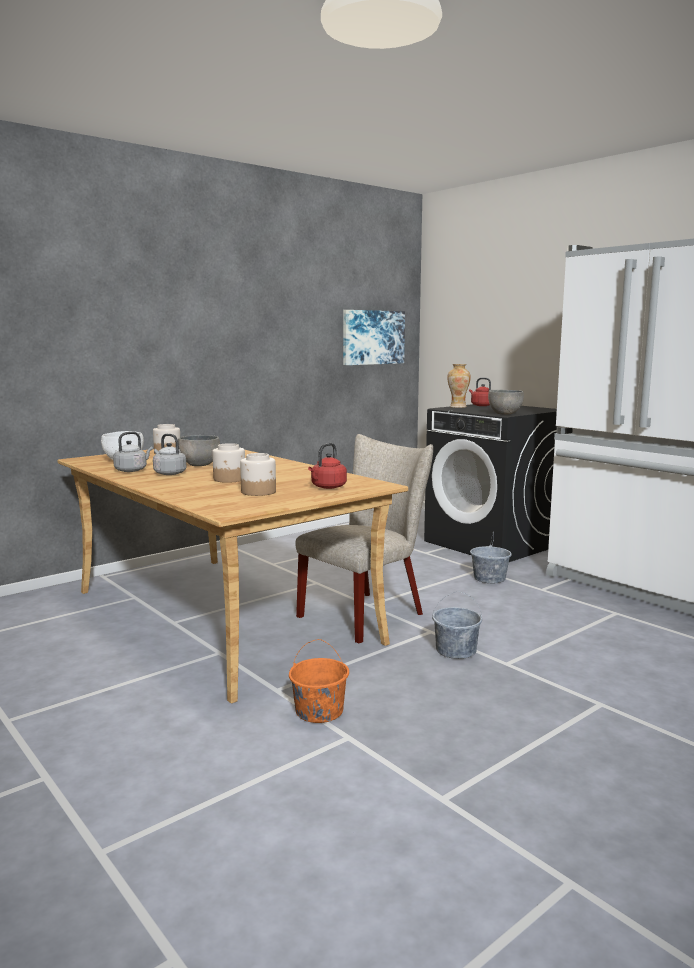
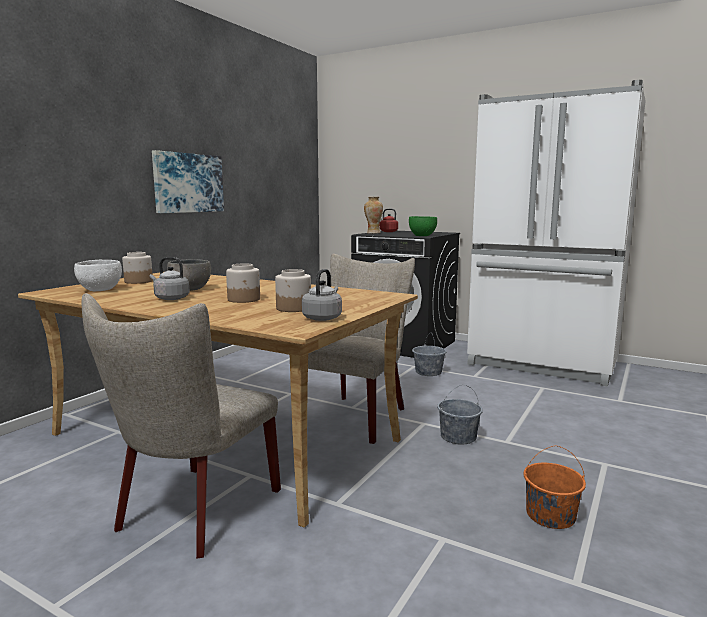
camera: 20 degrees left, 0 degrees up
(132, 470) = (125, 298): grey kettle -> grey kettle (323, 318)
(148, 675) = (193, 513): none -> beige chair
(318, 711) = (394, 517): orange bucket -> orange bucket (550, 515)
(327, 487) = (350, 300): red kettle -> none
(372, 337) = (286, 176): picture -> picture (188, 183)
(504, 414) = (422, 236): grey bowl -> green bowl

